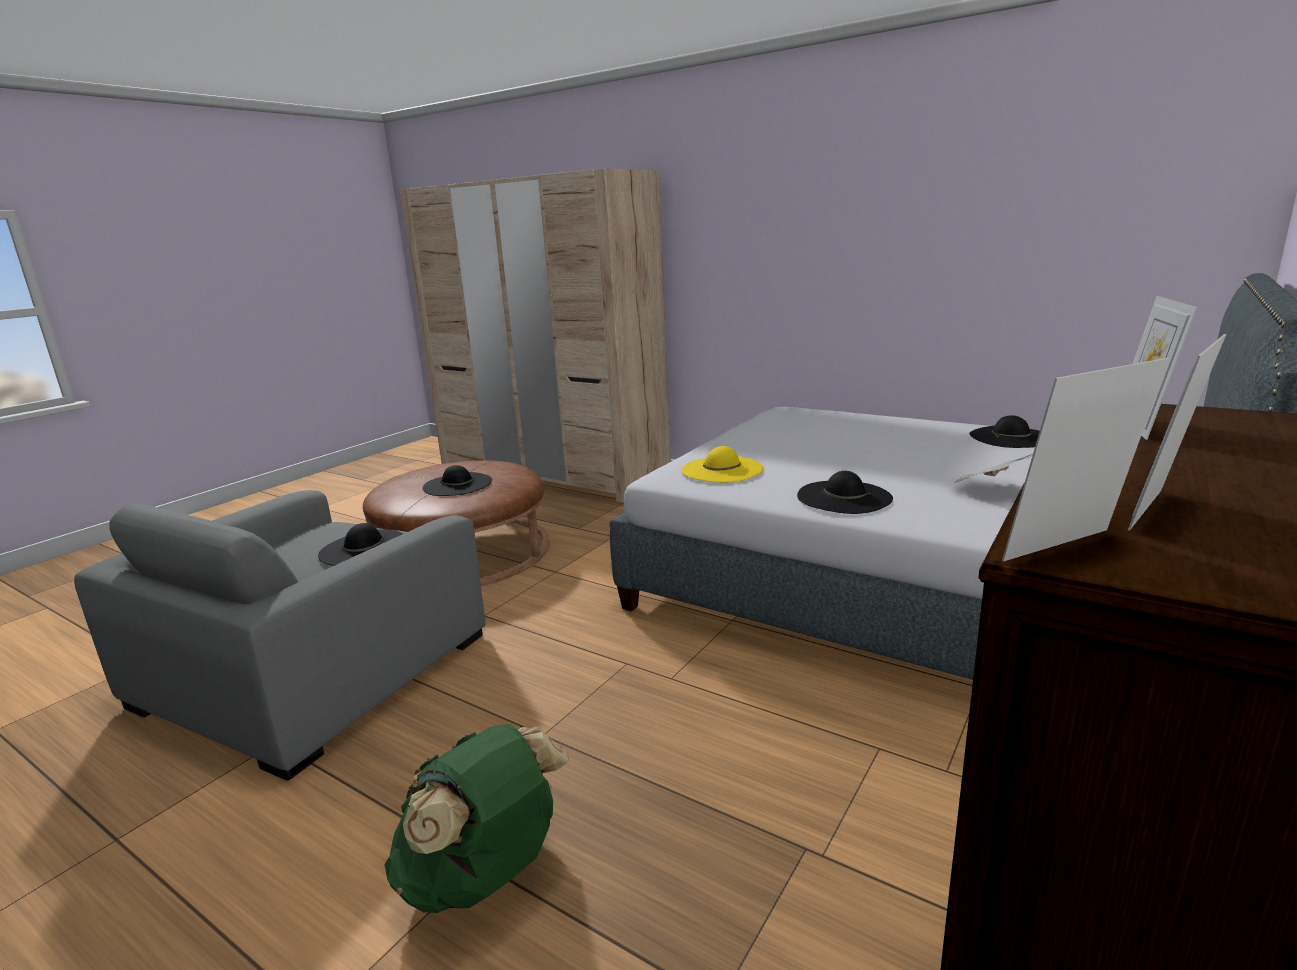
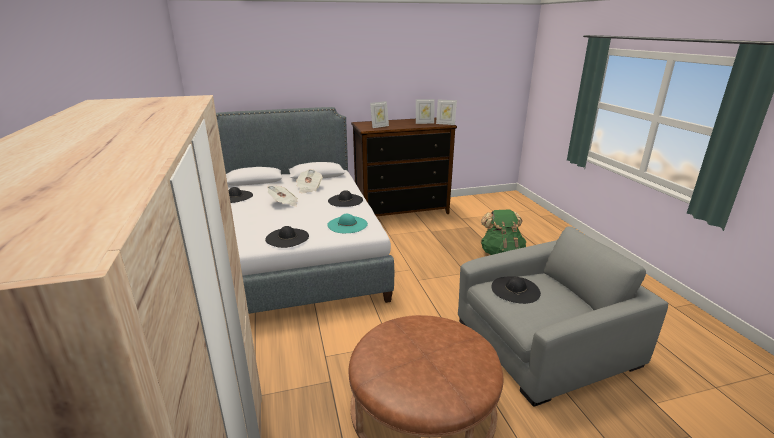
camera: 140 degrees left, 5 degrees up
(458, 484) = (427, 344): black hat -> black hat (287, 237)
(722, 470) = (347, 224): yellow hat -> turquoise hat
(908, 455) = (284, 203): none -> newspaper

